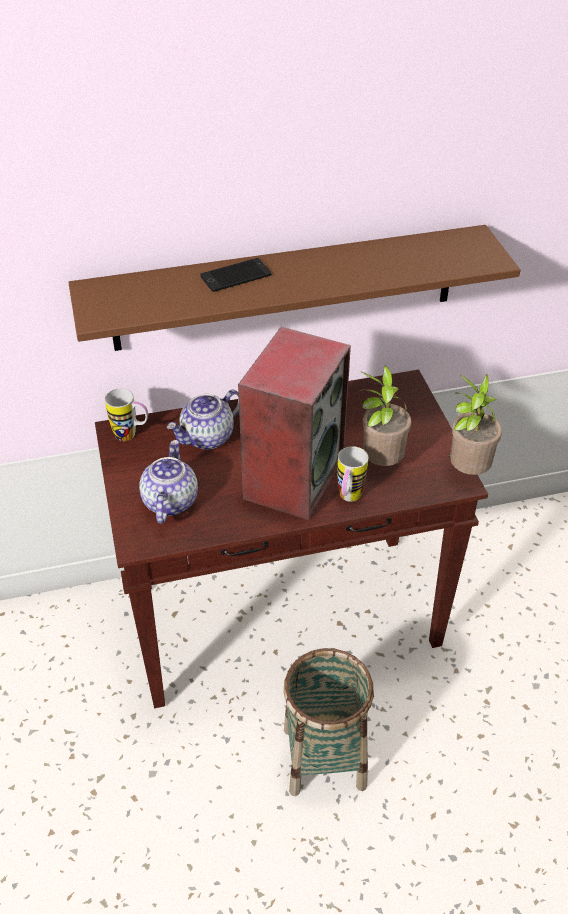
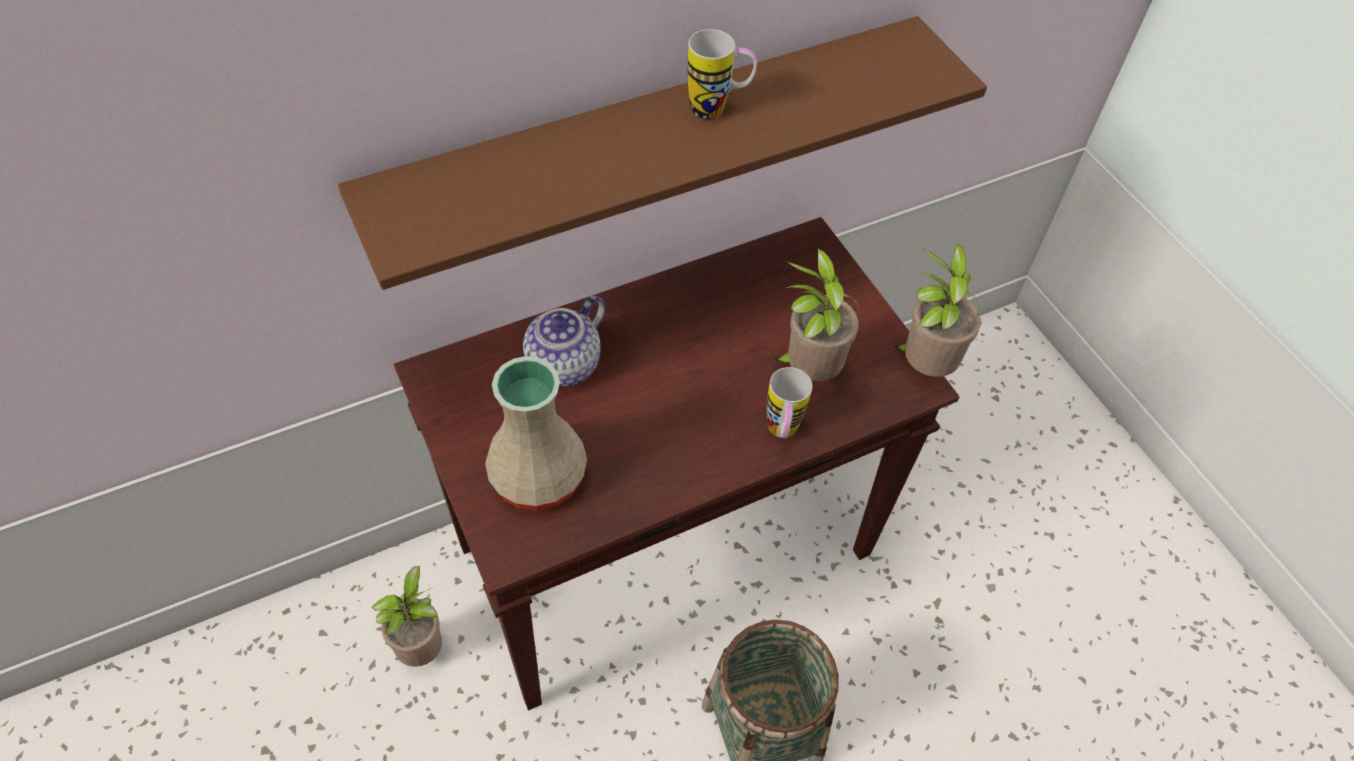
camera: 15 degrees left, 10 degrees up
(90, 654) = (423, 648): none -> potted plant
(131, 435) = (454, 378): mug -> mug (718, 109)
(169, 501) = (537, 478): teapot -> beige vase
(236, 276) = (593, 144): phone -> none
(293, 477) = (699, 411): speaker -> none

